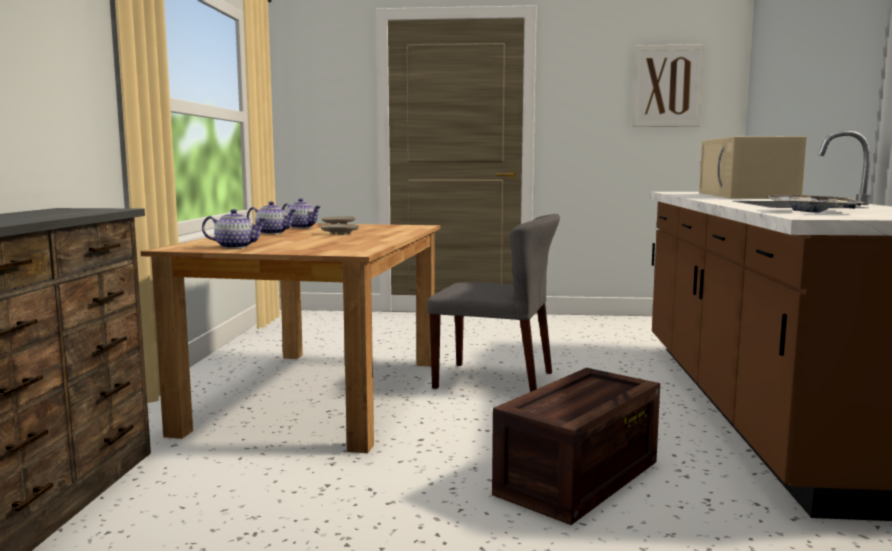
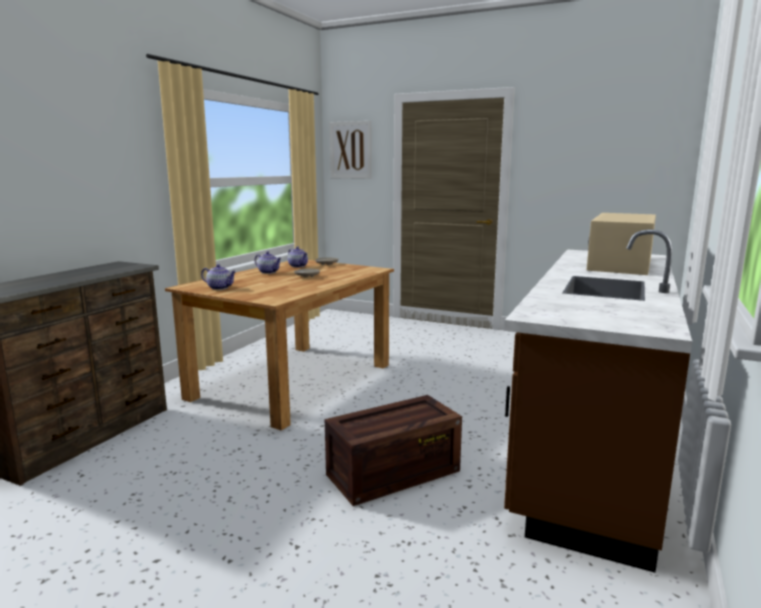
camera: 20 degrees right, 5 degrees up
(495, 380) = (415, 386): grey chair -> none
(667, 86) = (622, 152): picture -> picture (350, 150)
(811, 211) = (568, 304): tray -> none

